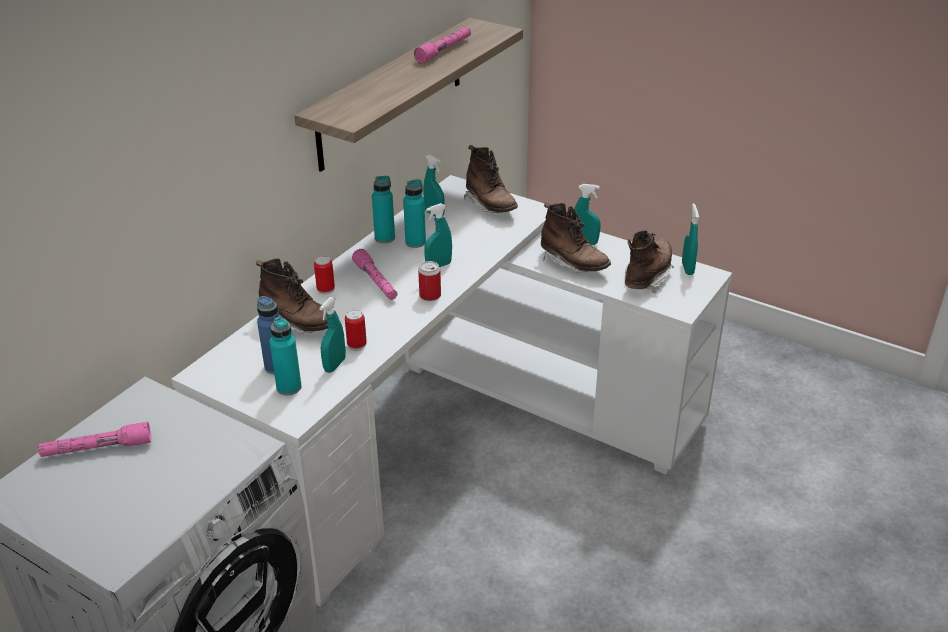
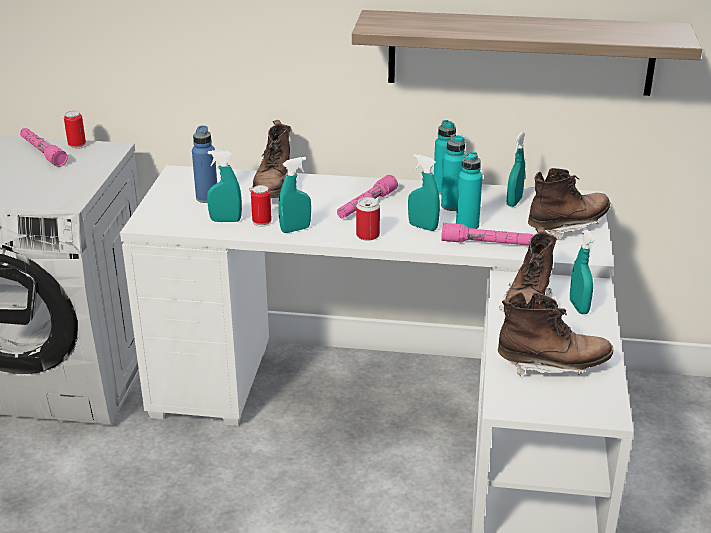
camera: 65 degrees right, 5 degrees down
(289, 387) = (182, 210): turquoise bottle -> turquoise bottle (467, 225)
(325, 289) = (333, 187): can -> can (77, 145)
(444, 50) = (582, 29): pink flashlight -> pink flashlight (487, 243)
(490, 205) = (567, 226): brown boot -> brown boot turned 150 degrees counterclockwise
(687, 268) = (602, 392): turquoise spray bottle -> turquoise spray bottle (295, 229)

